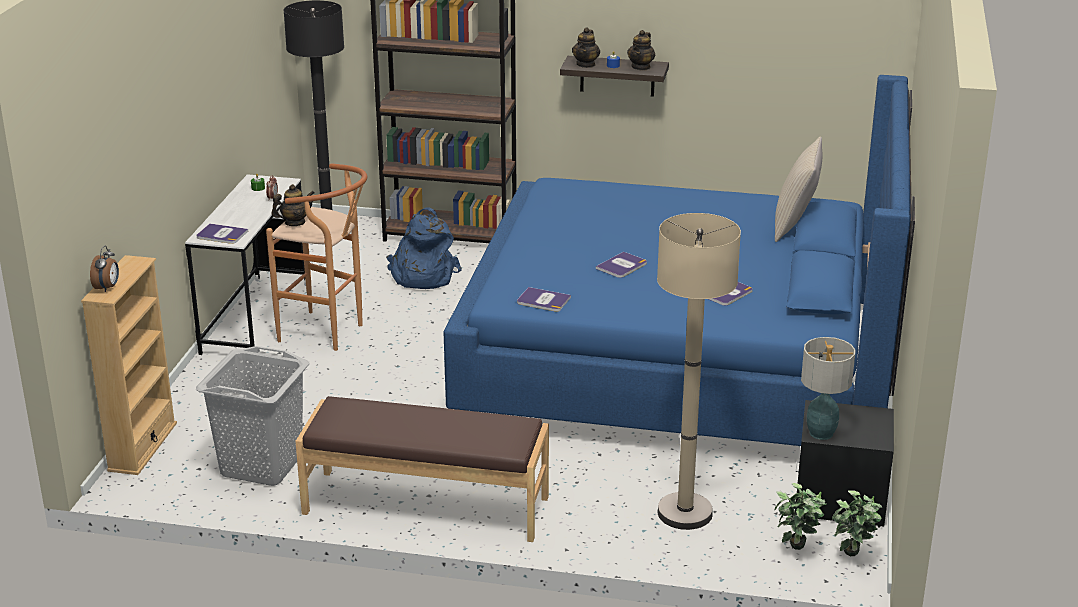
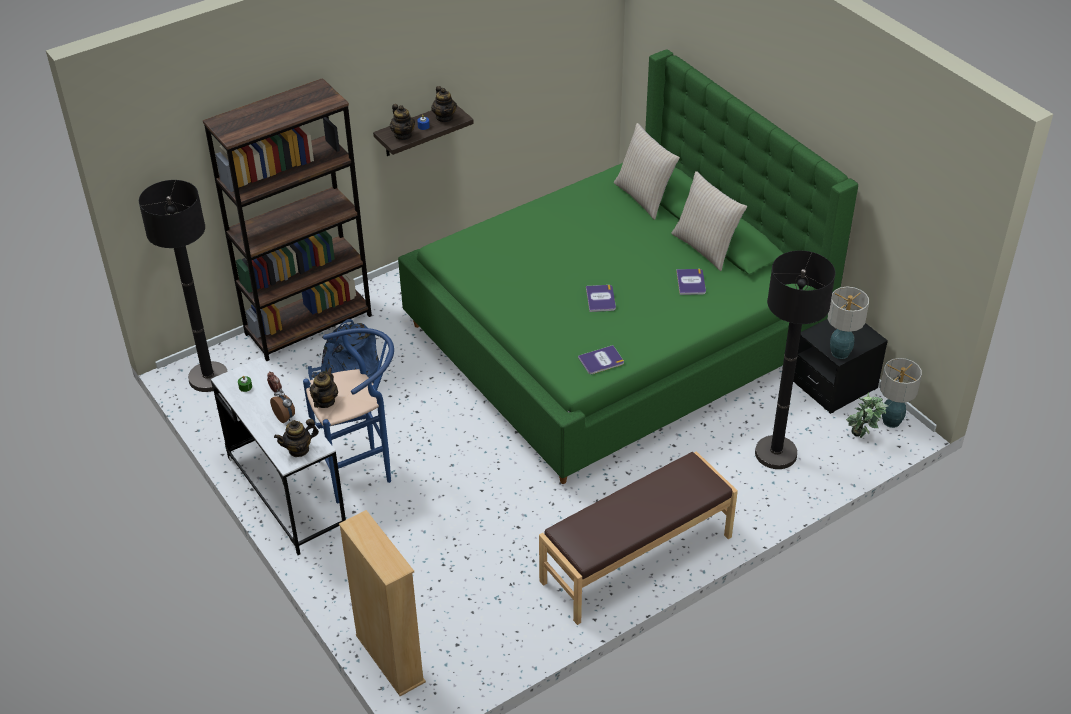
camera: 45 degrees left, 15 degrees up
(107, 287) = (385, 560): alarm clock -> alarm clock (285, 417)
(221, 235) = (299, 449): book -> teapot
(261, 465) = (493, 610): grey laundry basket -> none
(329, 333) = (362, 470): brown stool -> blue stool
(681, 361) = (616, 338): blue bed -> green bed
(685, 513) = (775, 453): beige floor lamp -> black floor lamp
(788, 279) = (705, 247): none -> beige pillow
(852, 559) = (891, 422): potted plant -> table lamp

